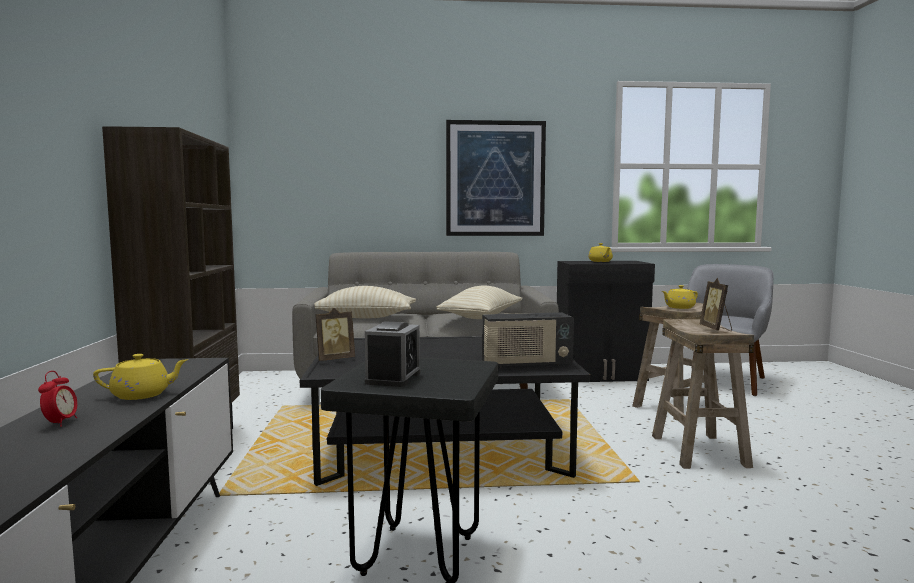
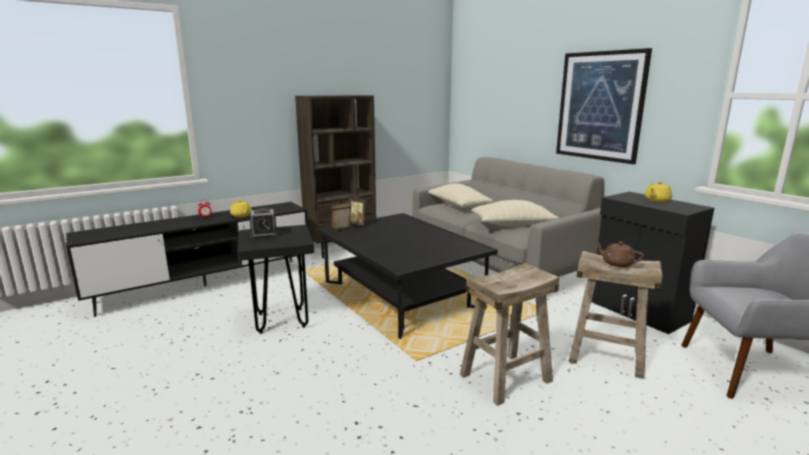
camera: 60 degrees right, 10 degrees up
(526, 364) = (398, 258): radio -> none
(679, 307) = (616, 263): yellow teapot -> brown teapot
(716, 329) = (511, 282): picture frame -> picture frame (342, 231)

